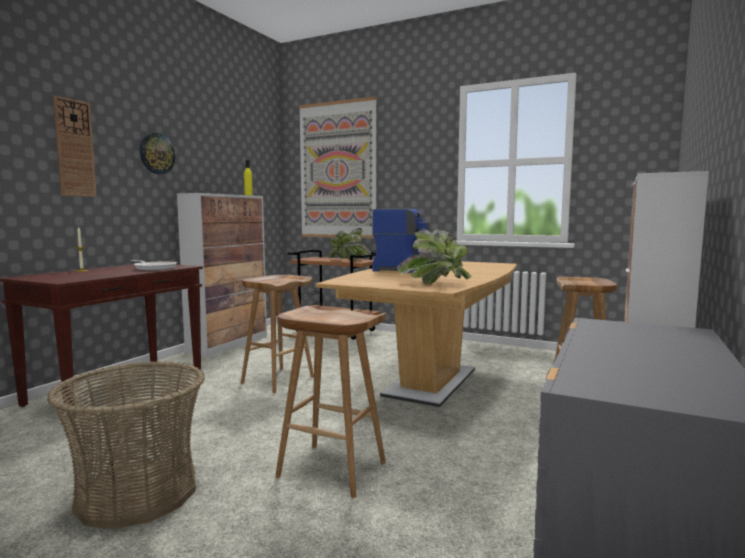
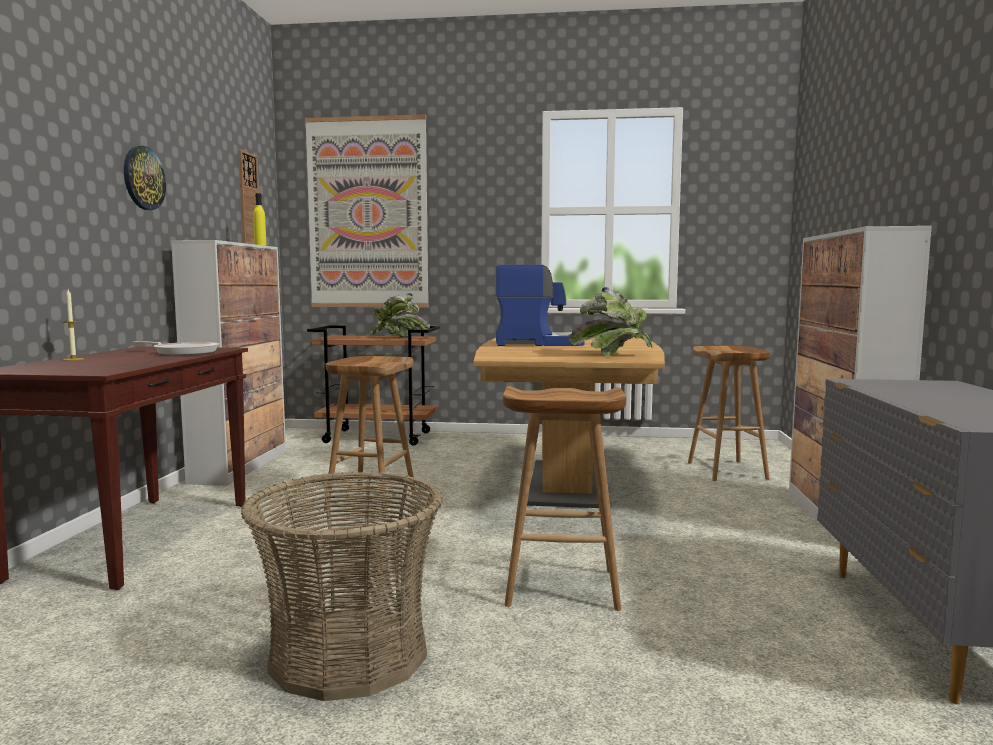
camera: 20 degrees left, 0 degrees up
(74, 148) = (47, 163): wall clock -> wall clock (248, 201)

